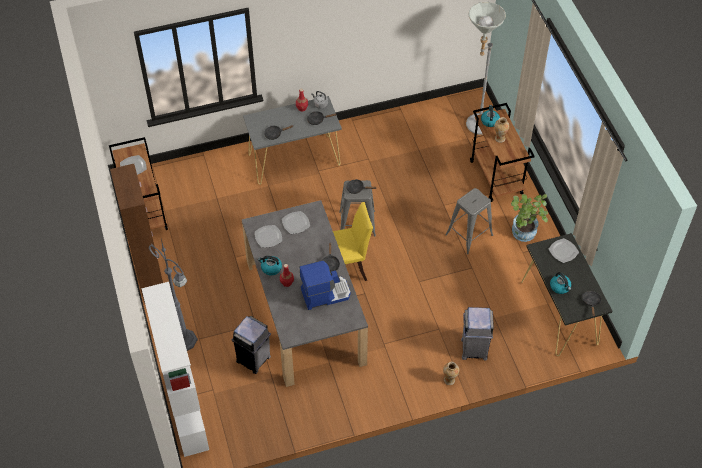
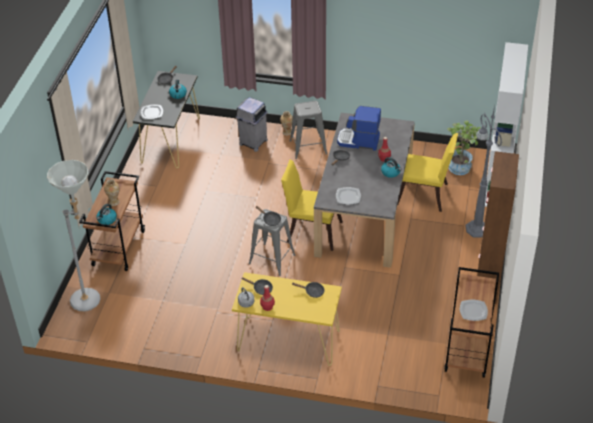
camera: 150 degrees left, 10 degrees down
(254, 359) = (425, 196): grey trash can -> yellow chair
(268, 237) = (378, 195): plate -> none
(294, 160) = (288, 341): grey console table -> yellow console table
(469, 235) = (186, 214): grey stool -> grey stool (308, 147)
(523, 235) = (143, 197): potted plant -> potted plant (461, 166)

